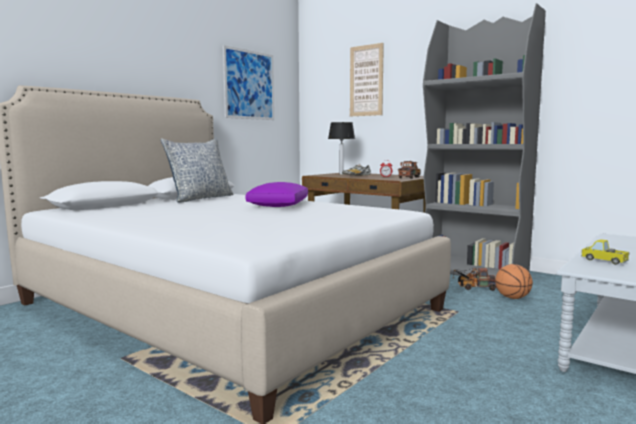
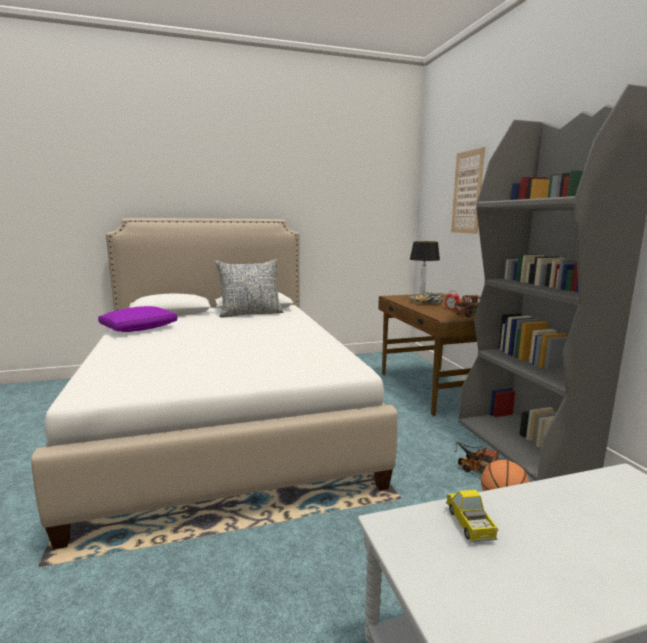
camera: 35 degrees right, 5 degrees up
(249, 85) = (350, 200): picture -> none
(278, 205) = (274, 335): purple pillow -> purple pillow (140, 328)

